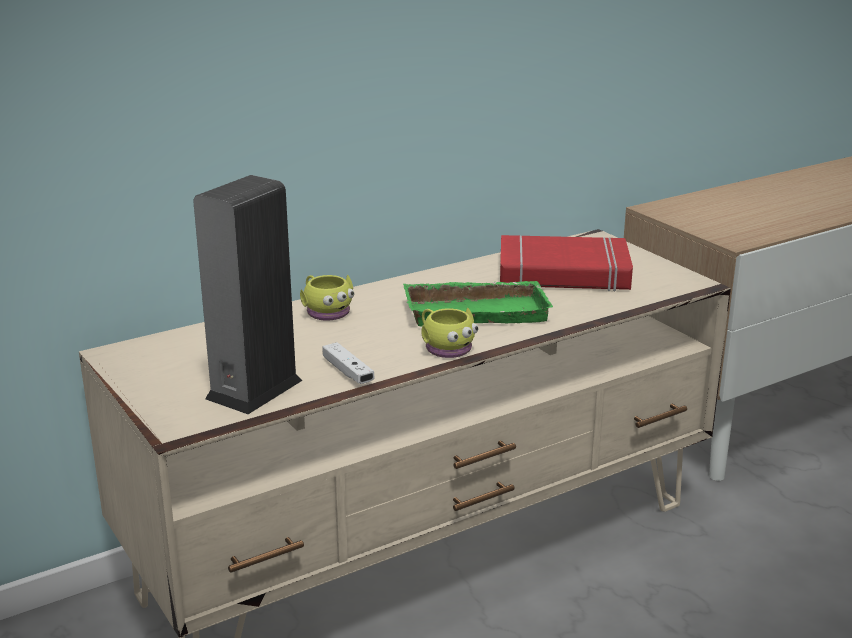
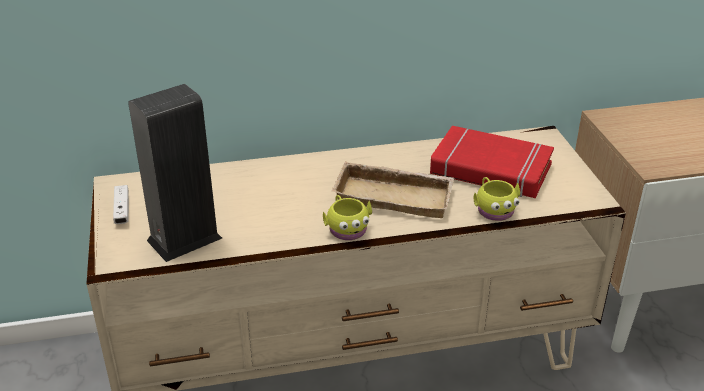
camera: 20 degrees right, 10 degrees up
(325, 311) = (282, 173): yellow mug -> yellow mug (493, 209)
(348, 372) = (259, 237): white game controller -> white game controller (122, 210)
(477, 311) = (395, 195): green tray -> beige tray

